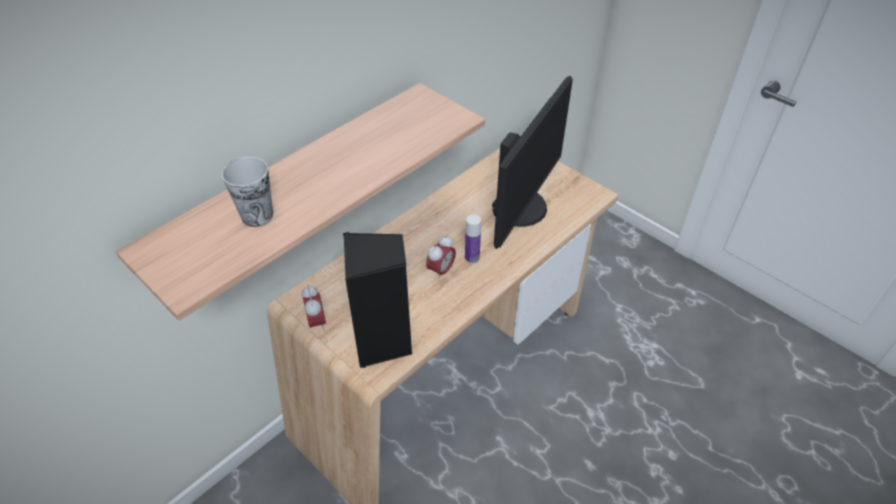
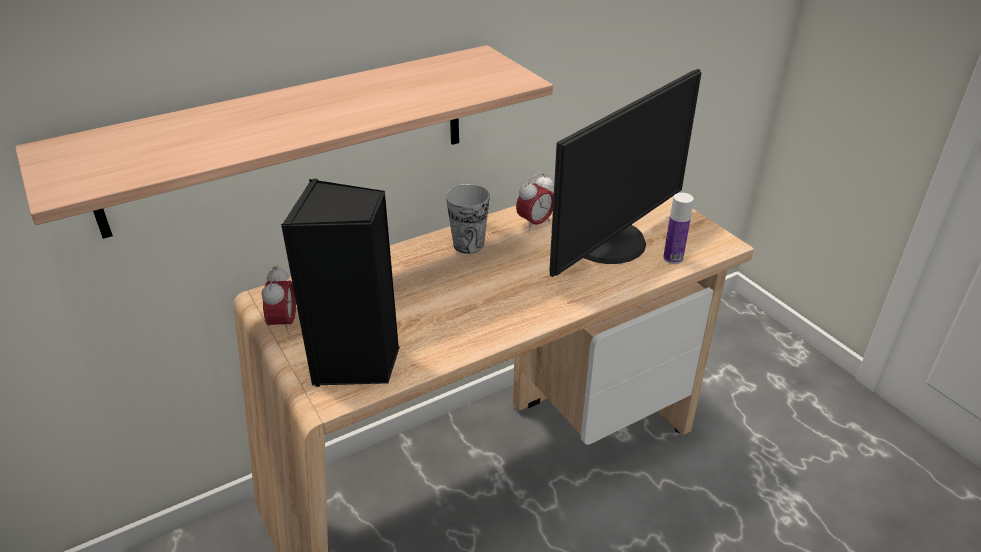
camera: 15 degrees right, 10 degrees down
(257, 215) = (202, 136): cup -> cup (468, 244)
(441, 271) = (471, 295): alarm clock -> alarm clock (535, 223)
(472, 258) = (519, 287): bottle -> bottle (673, 258)

